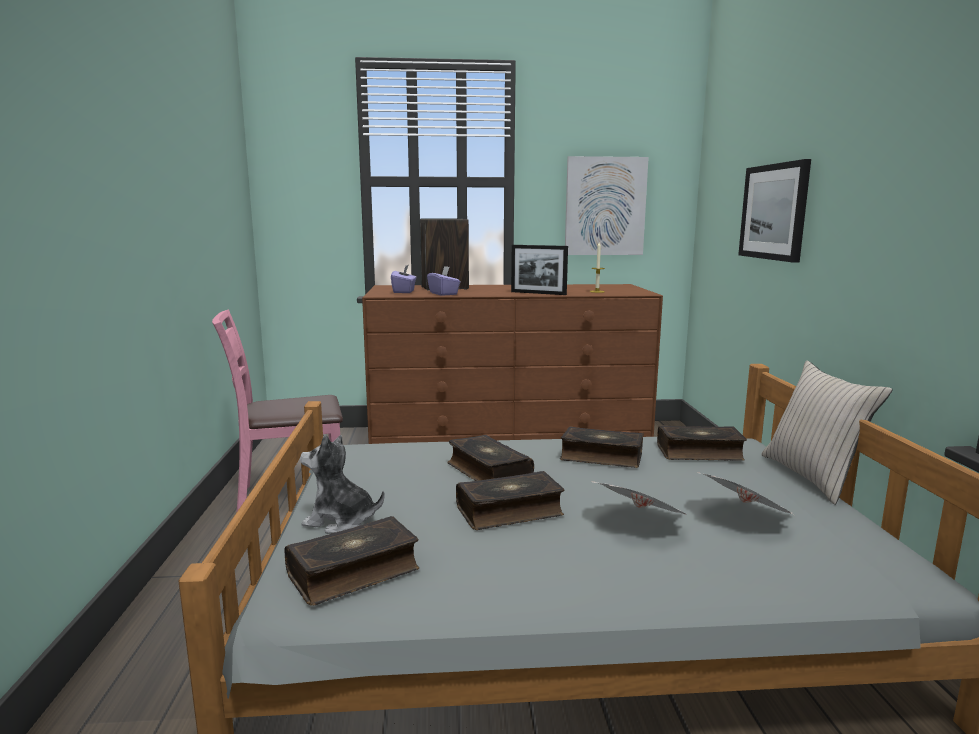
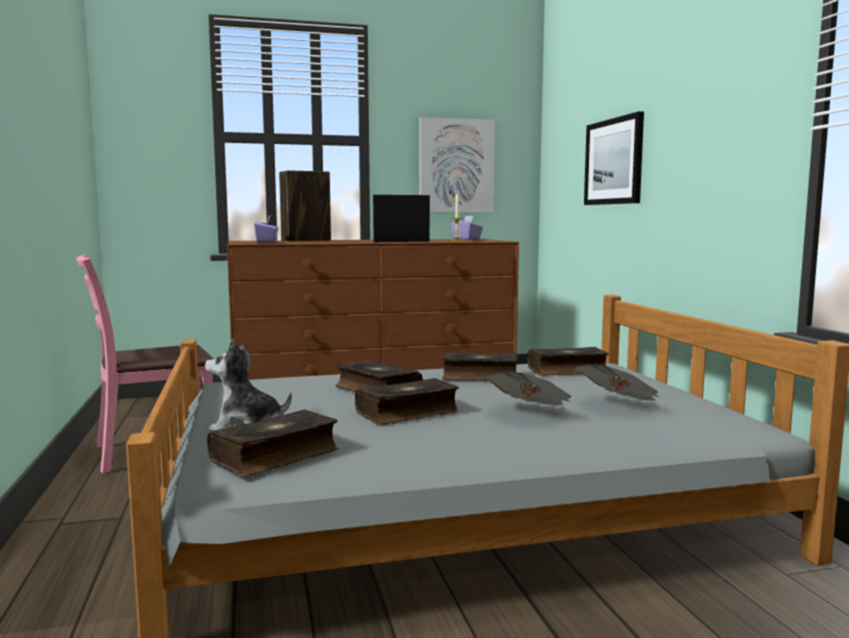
camera: 10 degrees left, 5 degrees down
(444, 294) = (309, 242): purple tissue box -> purple tissue box (466, 239)
(538, 293) = (401, 241): picture frame -> picture frame turned 150 degrees clockwise
(813, 477) = (668, 382): beige pillow -> none

